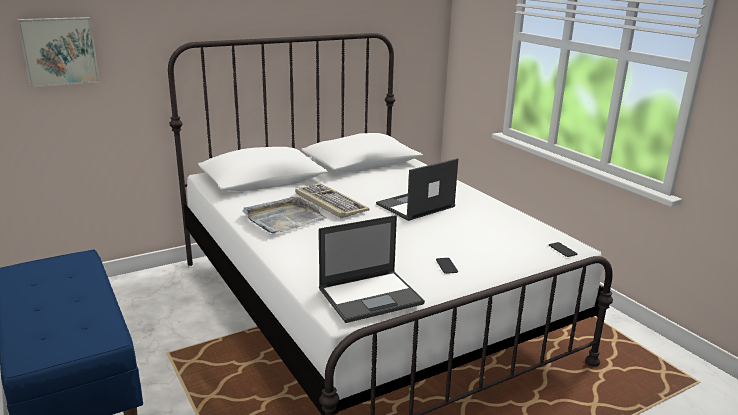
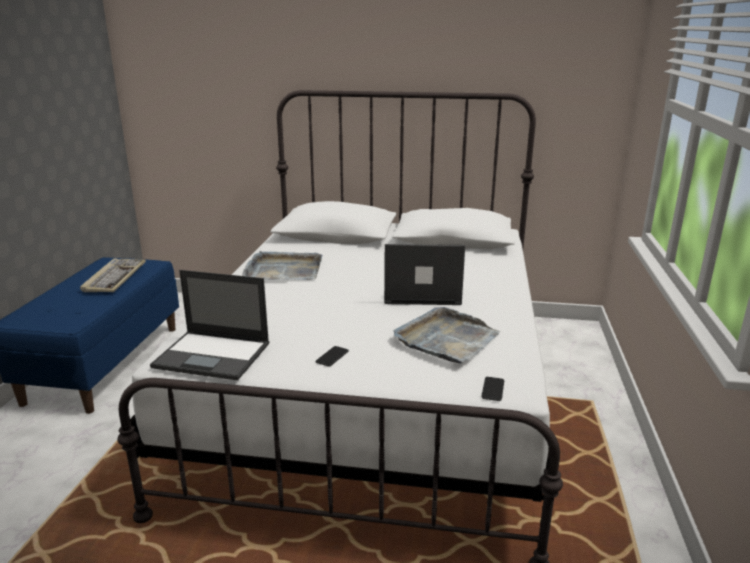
camera: 40 degrees right, 0 degrees up
(59, 51) = (195, 91): picture -> none
(329, 203) = (347, 267): keyboard -> keyboard (114, 277)
(487, 230) = (446, 339): none -> grey tray

